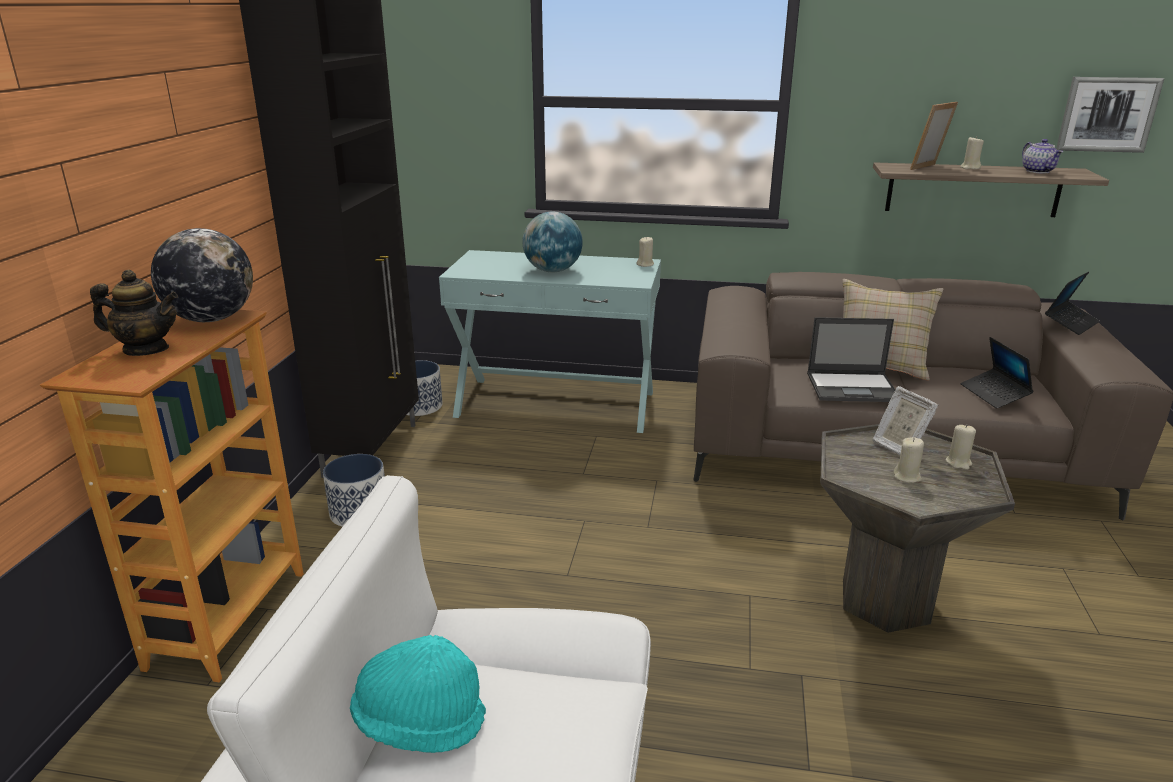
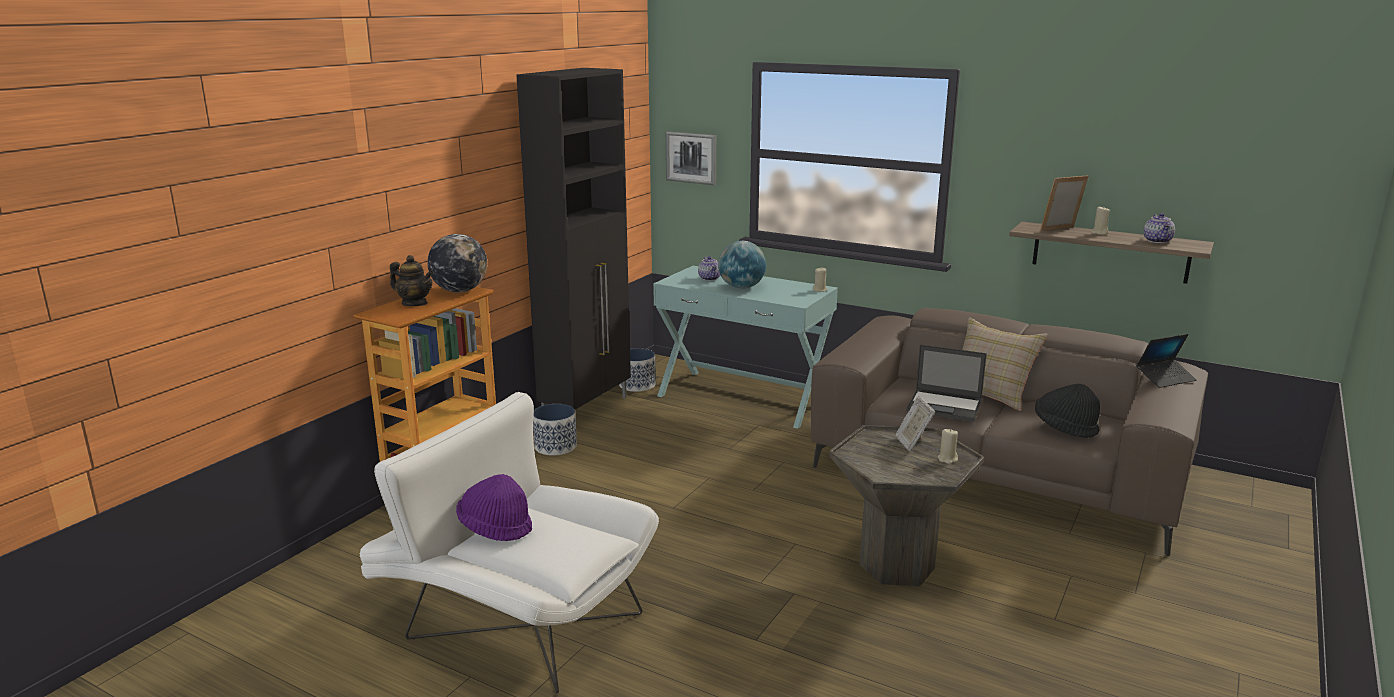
camera: 20 degrees right, 5 degrees down
(418, 721) = (495, 527): turquoise hat -> purple hat
(505, 264) = (710, 278): none -> teapot
(907, 477) = (896, 461): beige candle -> none
(994, 394) = (1064, 428): laptop -> black hat
(1107, 114) = (1230, 195): picture -> picture (691, 157)

